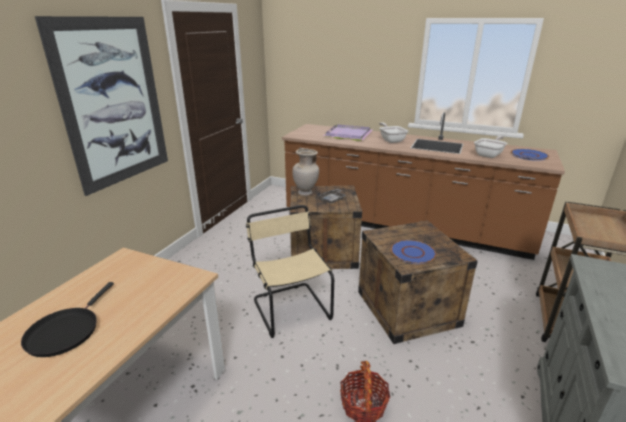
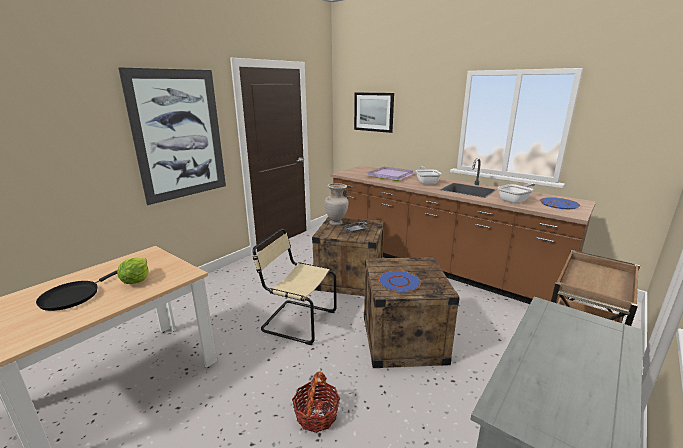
camera: 15 degrees right, 5 degrees down
(135, 297) = (136, 280): none -> lettuce
(290, 307) = (296, 321): beige chair -> beige chair turned 60 degrees counterclockwise
(317, 62) = (373, 112): none -> picture

